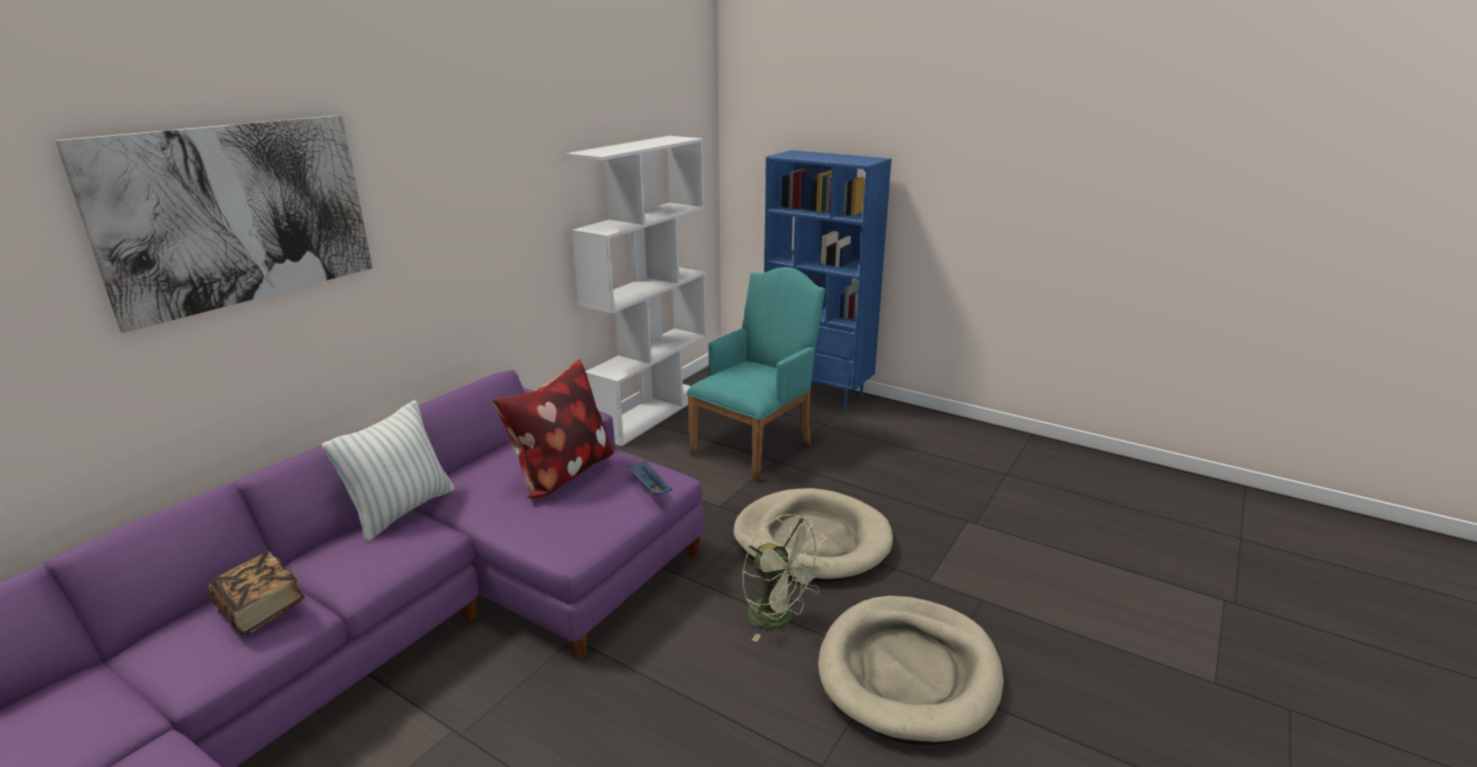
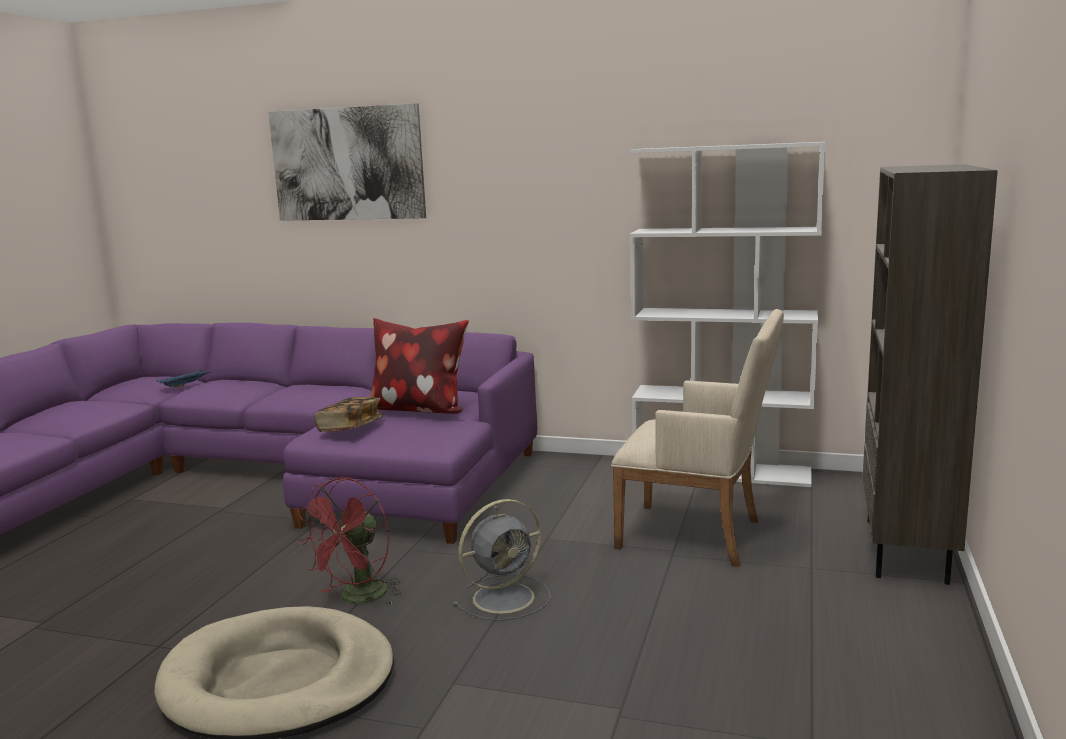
camera: 75 degrees right, 10 degrees down
(261, 608) = (238, 388): book -> book (350, 428)
(402, 510) = (353, 389): pillow -> none
(649, 487) = (416, 441): blue tray -> blue tray (185, 385)
(756, 446) = (699, 535): turquoise armchair -> beige armchair
(779, 619) = (357, 598): green fan -> red fan
(812, 540) = (506, 597): beige dog bed -> grey fan
(818, 394) = (908, 551): blue bookcase -> brown bookcase

